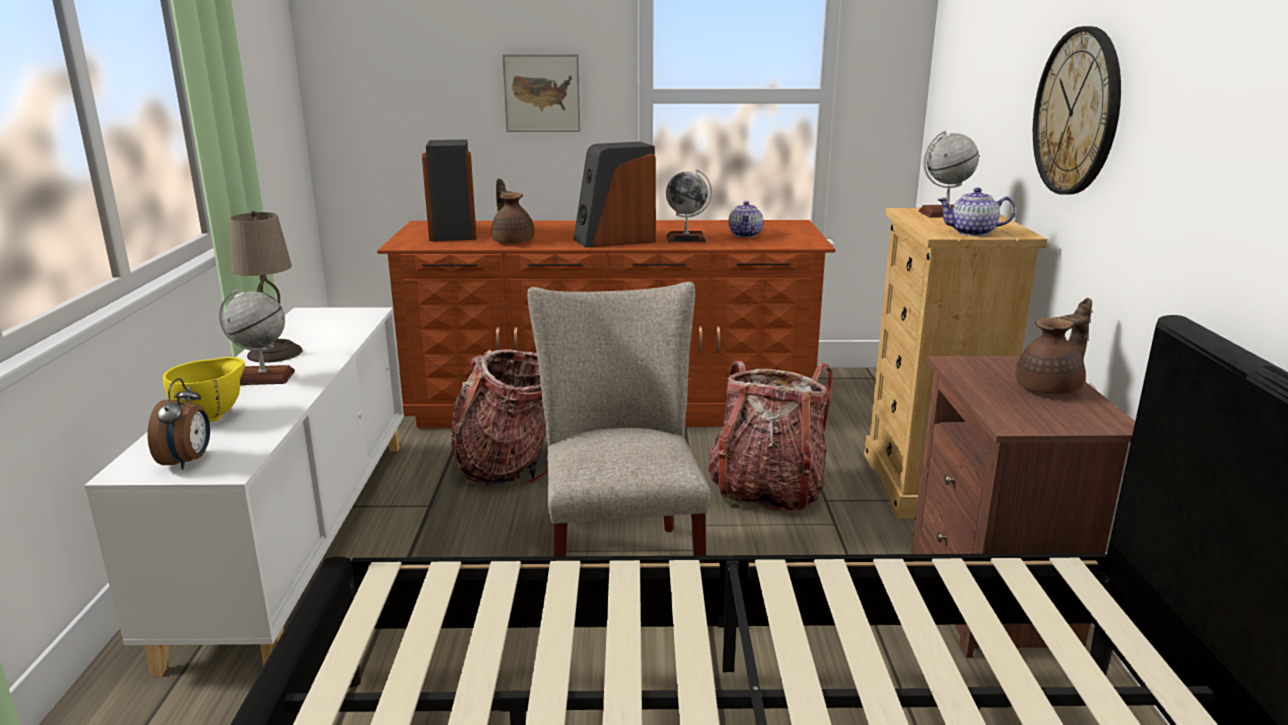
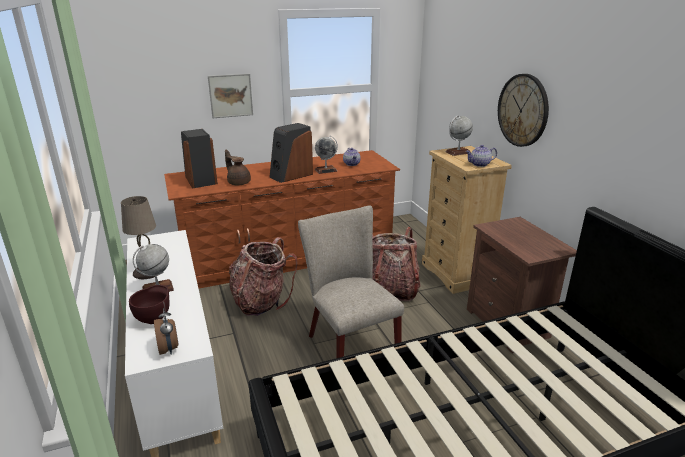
camera: 20 degrees left, 5 degrees up
(213, 417) = (154, 319): yellow bowl -> brown bowl
(1050, 388) = (531, 234): brown teapot -> none

